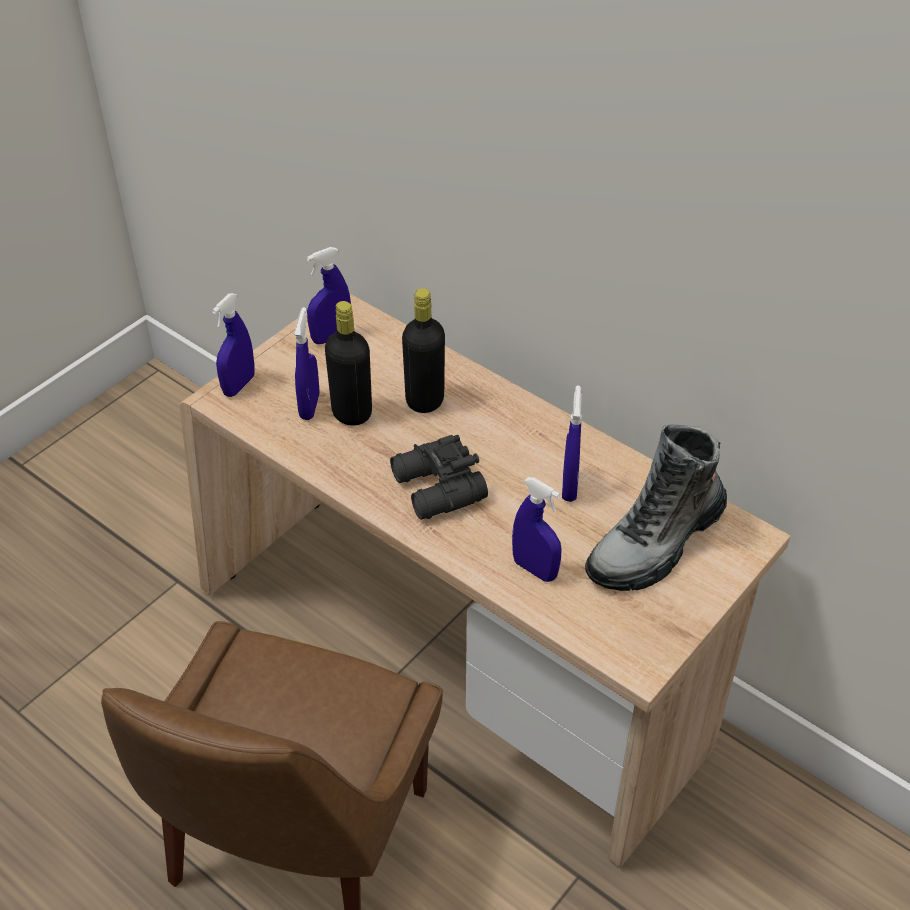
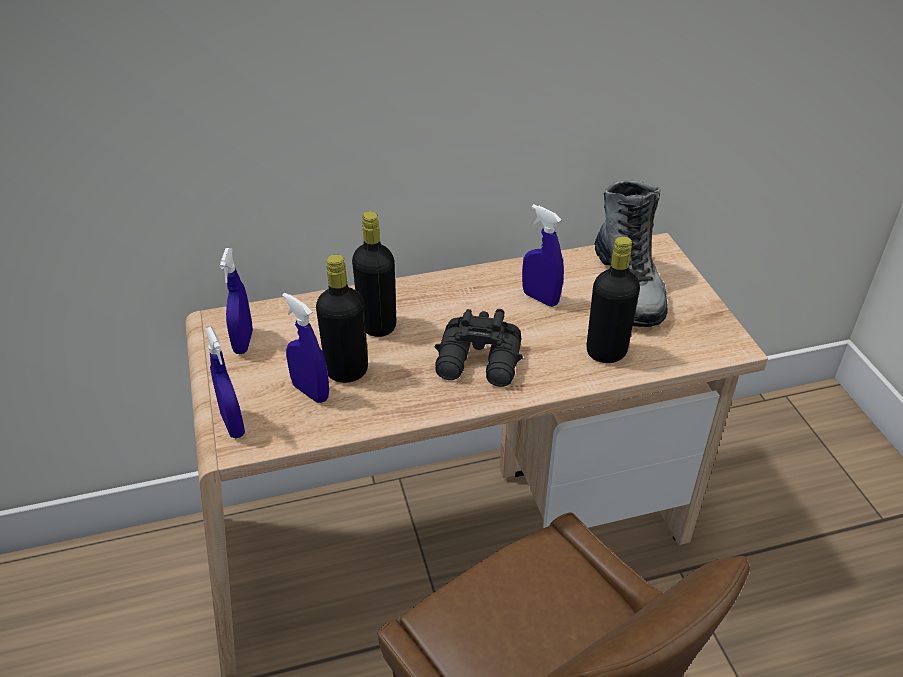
camera: 55 degrees left, 5 degrees down
(535, 569) = (606, 352): blue spray bottle -> black bottle

